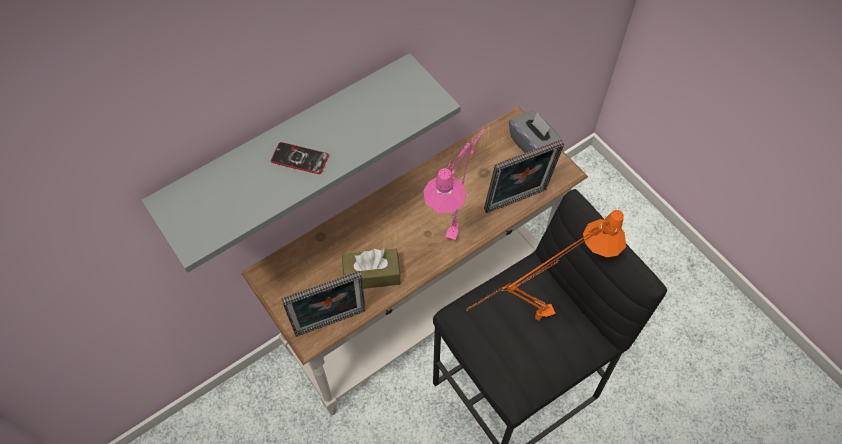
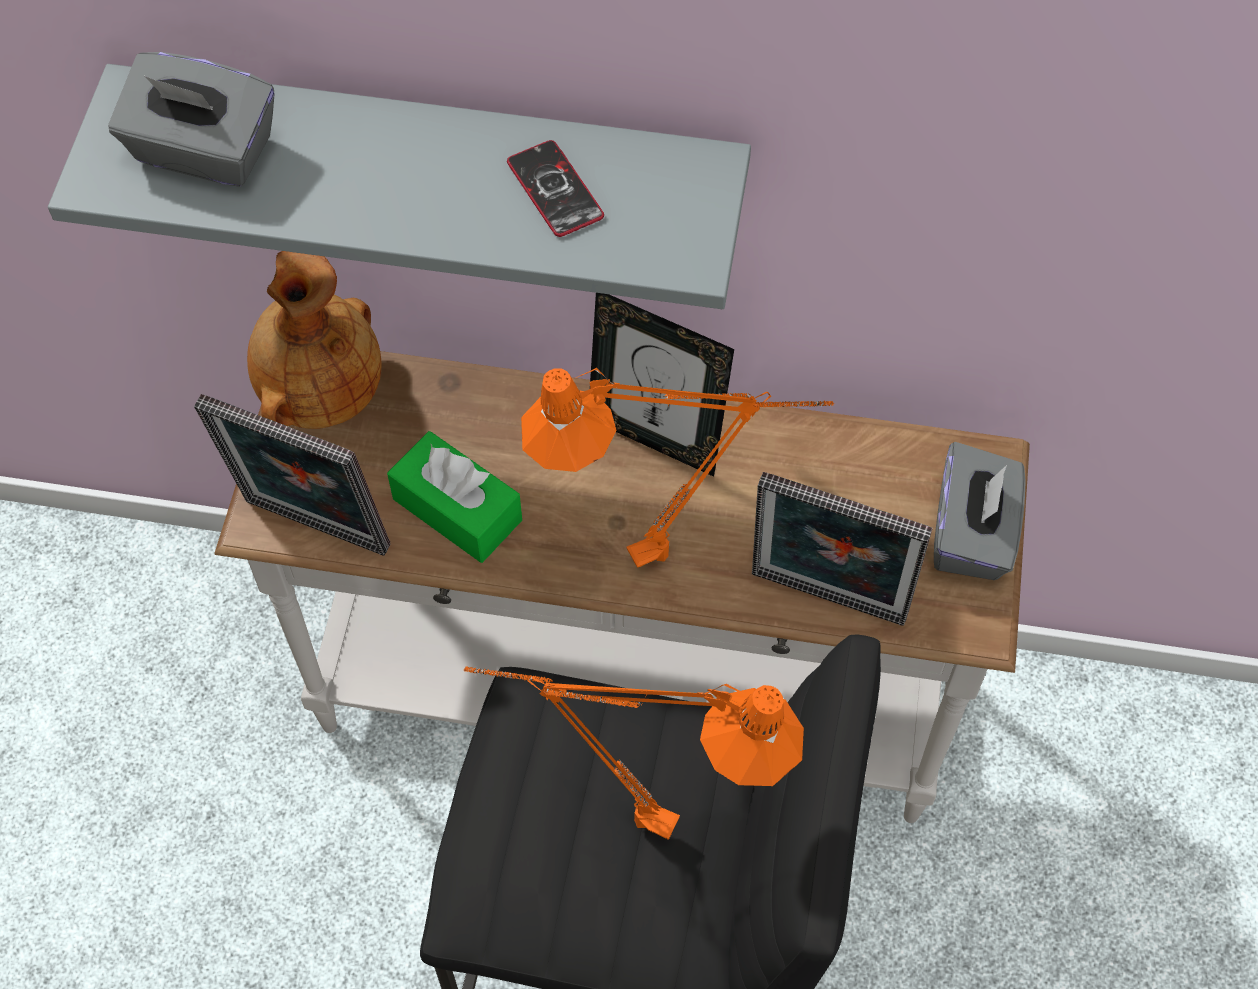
camera: 45 degrees right, 0 degrees up
(222, 200) = (203, 152): none -> grey tissue box
(278, 278) = (320, 392): none -> brown vase
(300, 159) = (378, 178): phone -> phone (555, 190)
(372, 274) = (457, 509): brown tissue box -> green tissue box
(409, 197) = (655, 438): none -> picture frame
(456, 225) = (679, 550): pink table lamp -> orange table lamp

